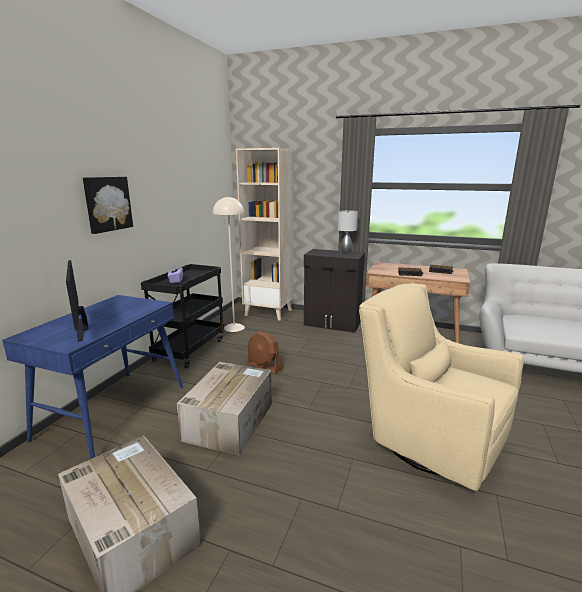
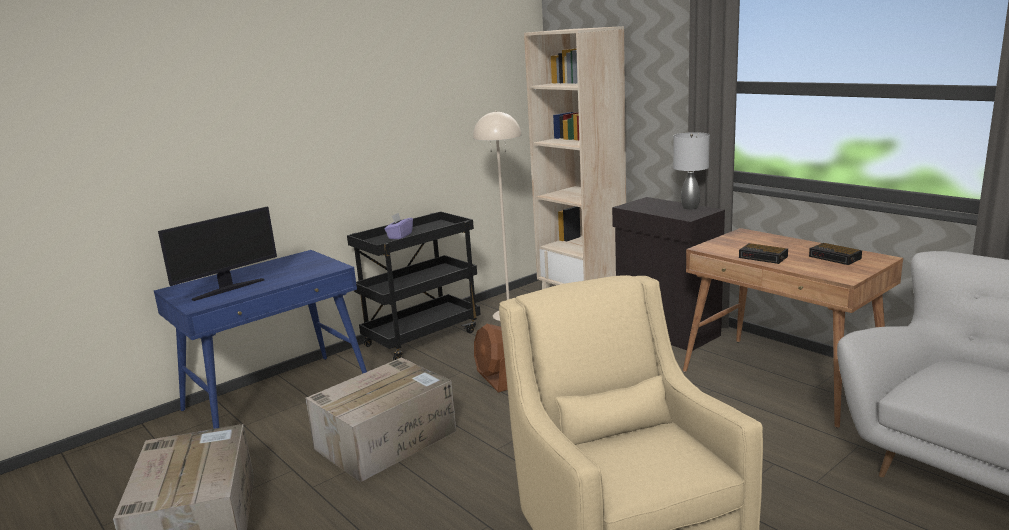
camera: 30 degrees right, 0 degrees up
(82, 329) = (228, 289): monitor -> monitor turned 135 degrees counterclockwise
(107, 204) = (300, 131): picture -> none

